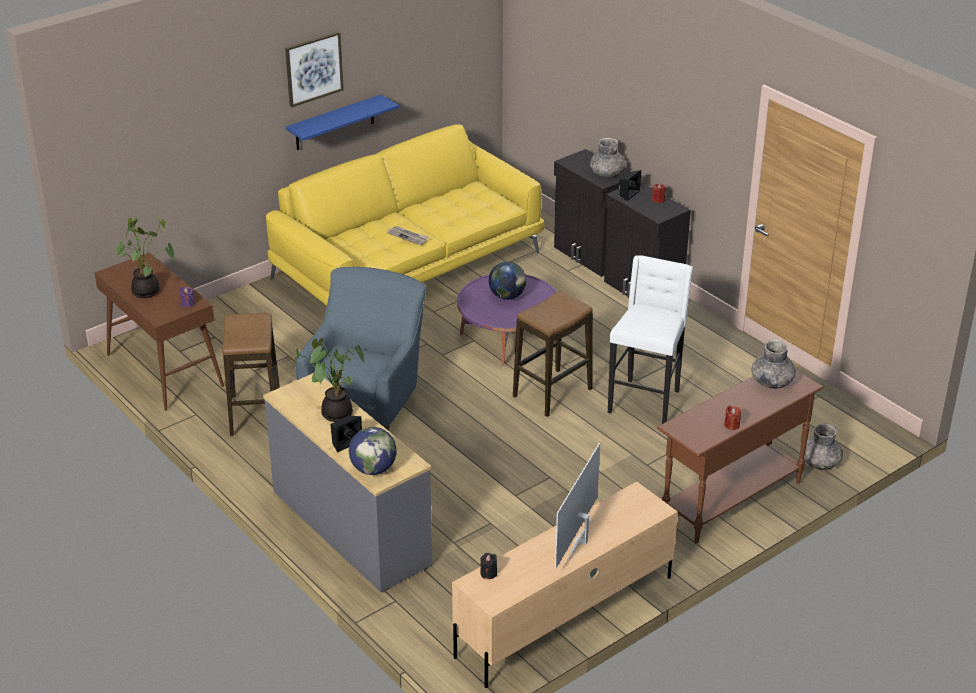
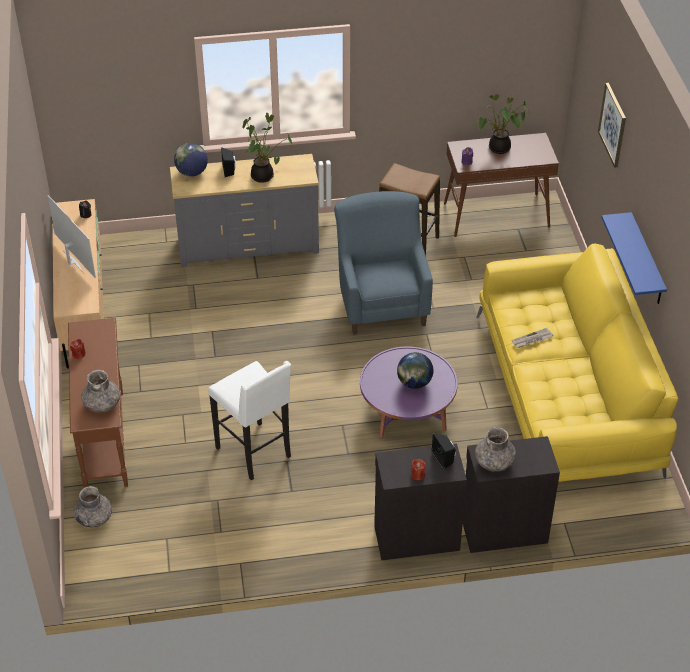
camera: 120 degrees right, 10 degrees up
(313, 68) = (650, 195): picture -> picture (613, 124)
(367, 400) = (381, 300): blue armchair -> blue armchair turned 150 degrees counterclockwise
(552, 393) = (310, 402): stool -> none

